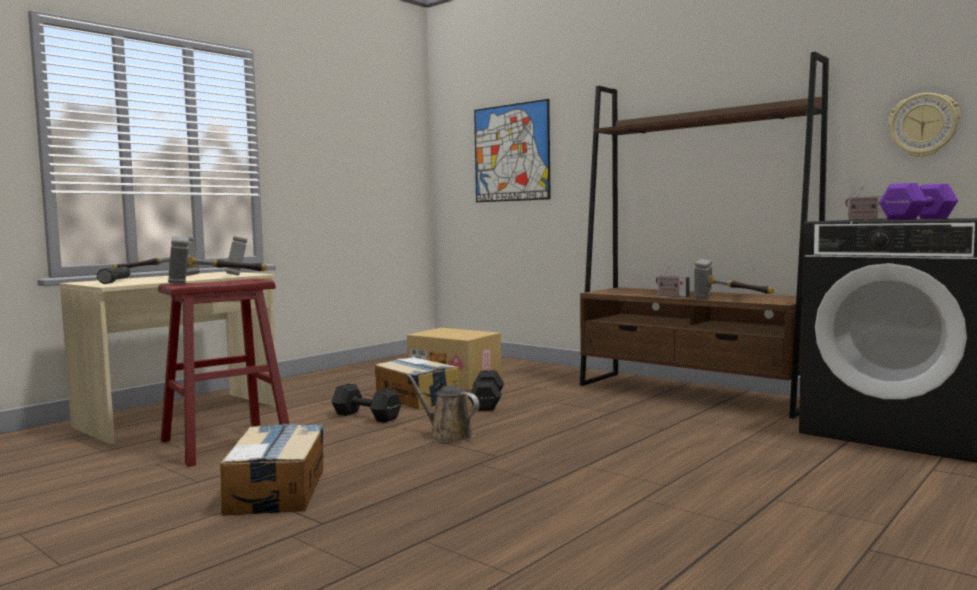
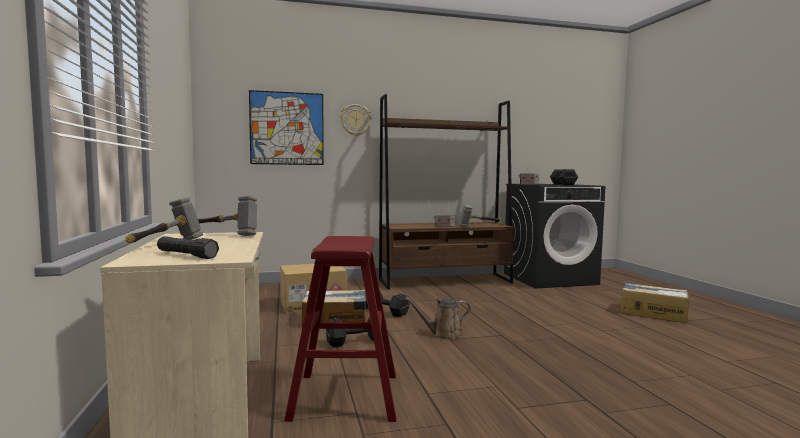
camera: 55 degrees left, 0 degrees up
(215, 282) = (350, 242): hammer -> none
(277, 490) = (503, 400): cardboard box -> cardboard box (652, 313)
(916, 219) = (563, 184): purple dumbbell -> black dumbbell
(923, 125) = (533, 141): wall clock -> wall clock (355, 120)

